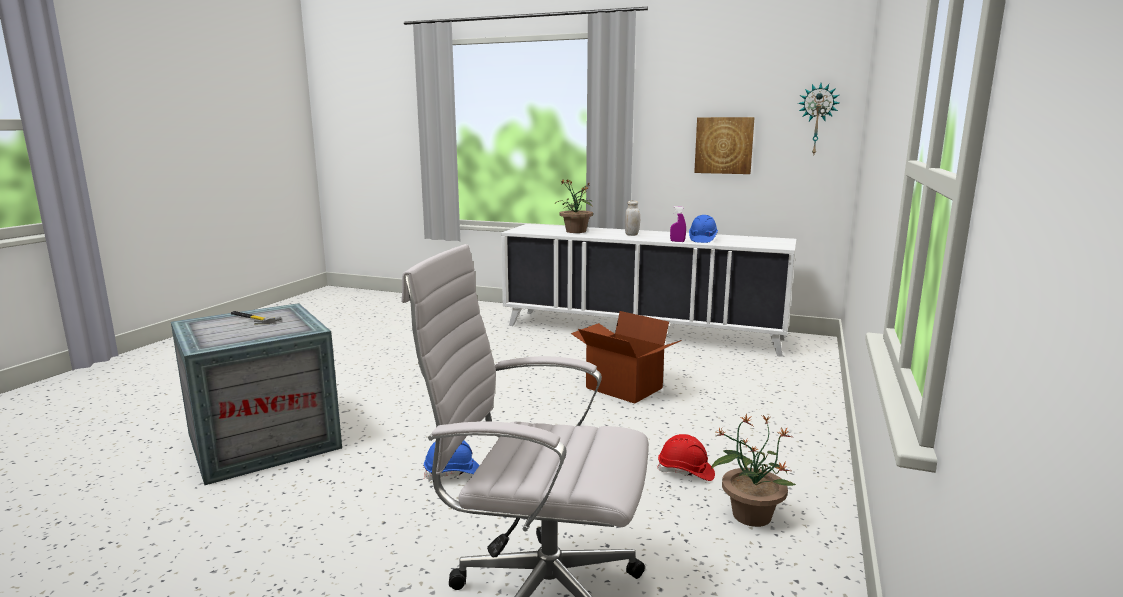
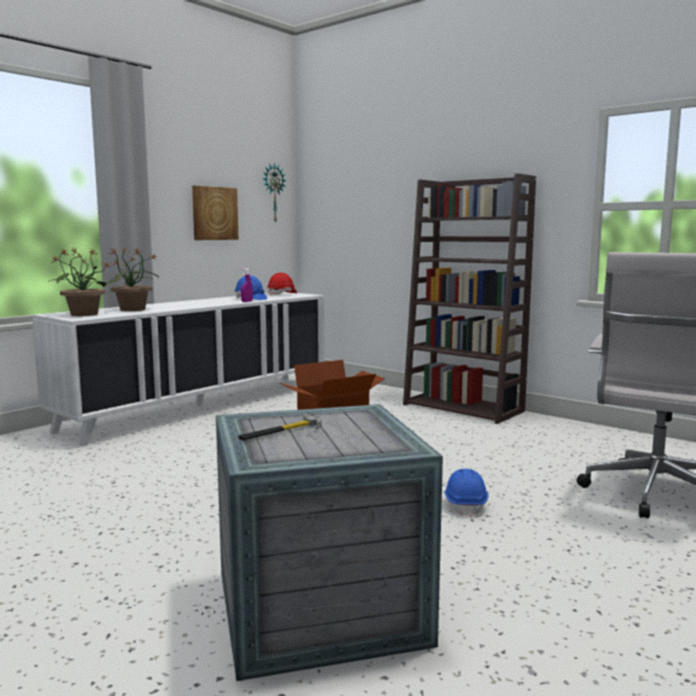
camera: 70 degrees left, 5 degrees down
(632, 235) = (190, 304): white jar -> none
(686, 472) = (494, 438): red hard hat -> red hard hat (282, 294)
(751, 514) = (554, 434): potted plant -> potted plant (83, 314)
(803, 441) = (464, 408): none -> brown bookcase

